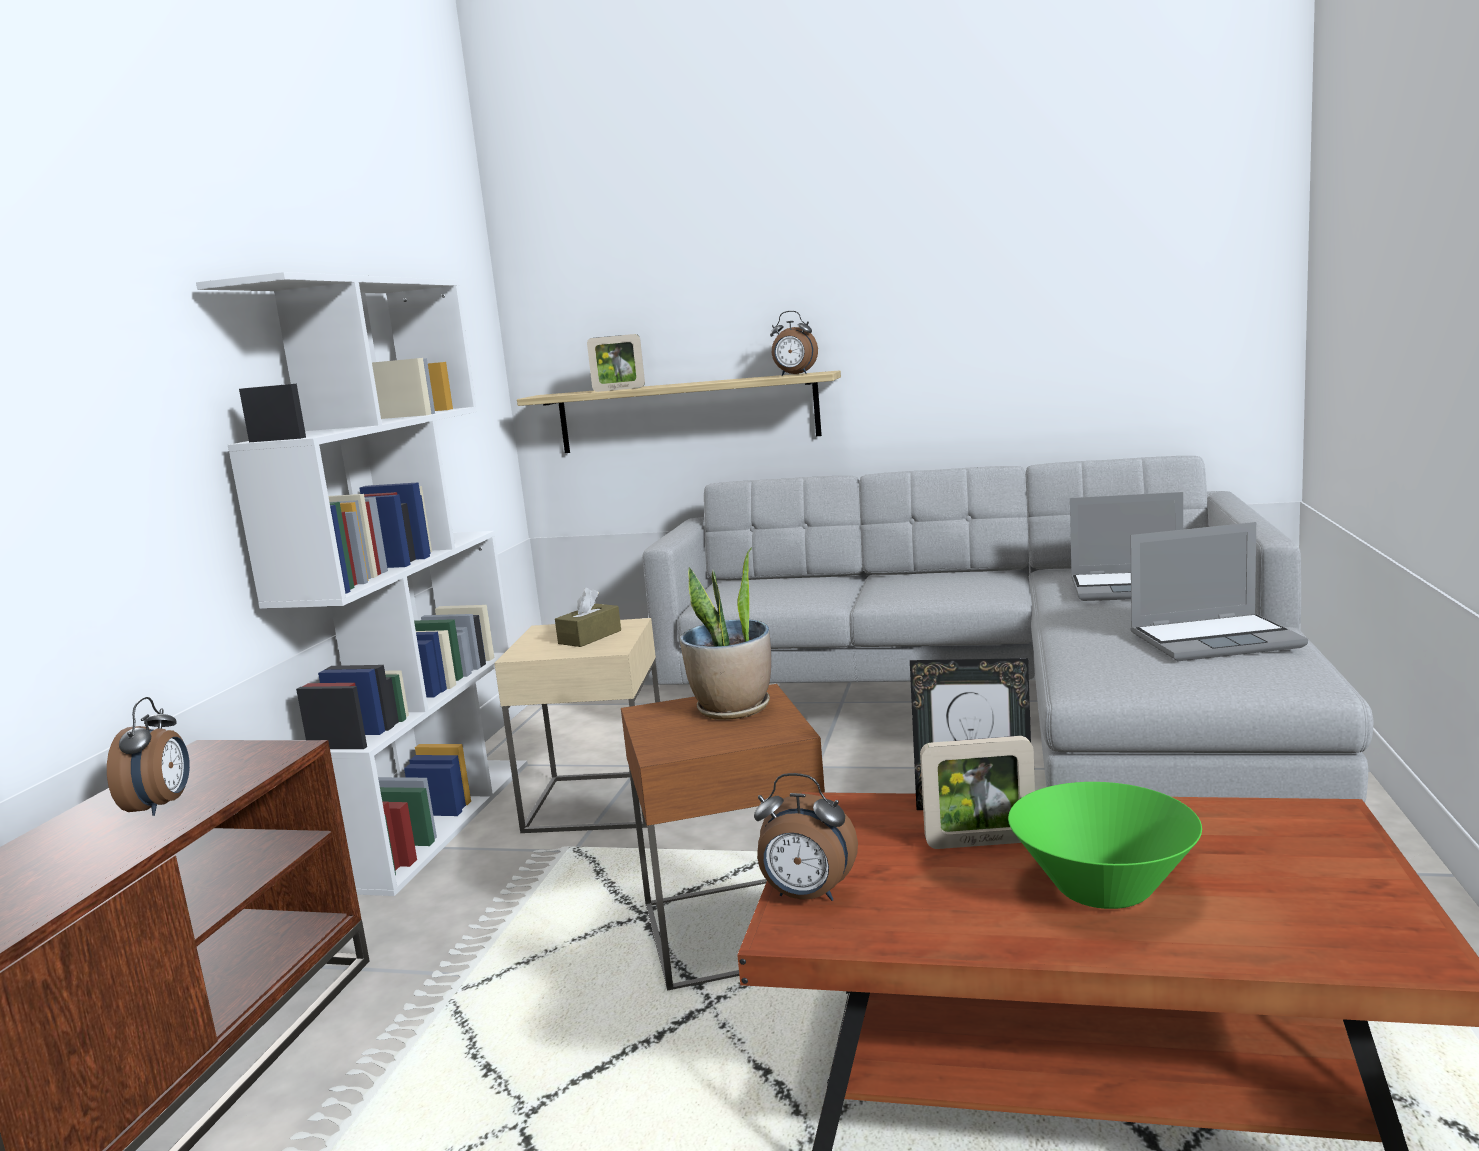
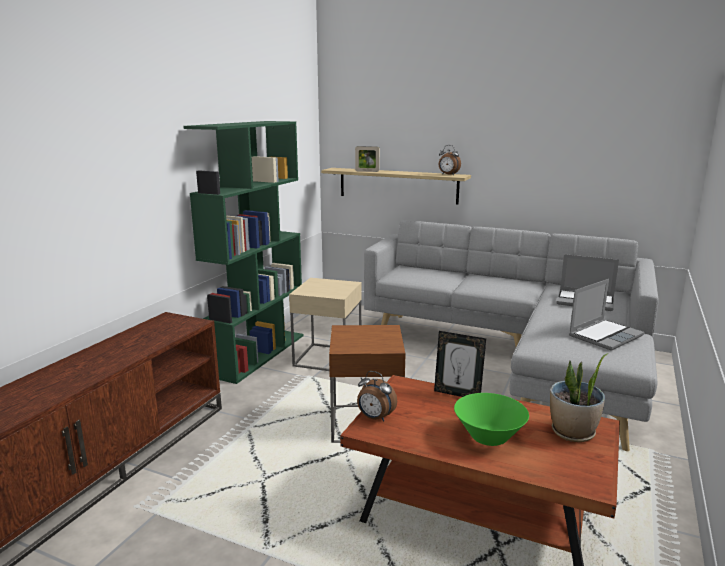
camera: 10 degrees right, 5 degrees up
(161, 806) = (149, 339): alarm clock -> none
(432, 821) = (258, 354): white bookcase -> green bookcase
(590, 637) = (332, 287): brown tissue box -> none
(733, 709) = (376, 334): potted plant -> potted plant (572, 433)
(980, 843) = (452, 409): picture frame -> none
(1216, 640) = (605, 335): laptop -> laptop turned 45 degrees counterclockwise

